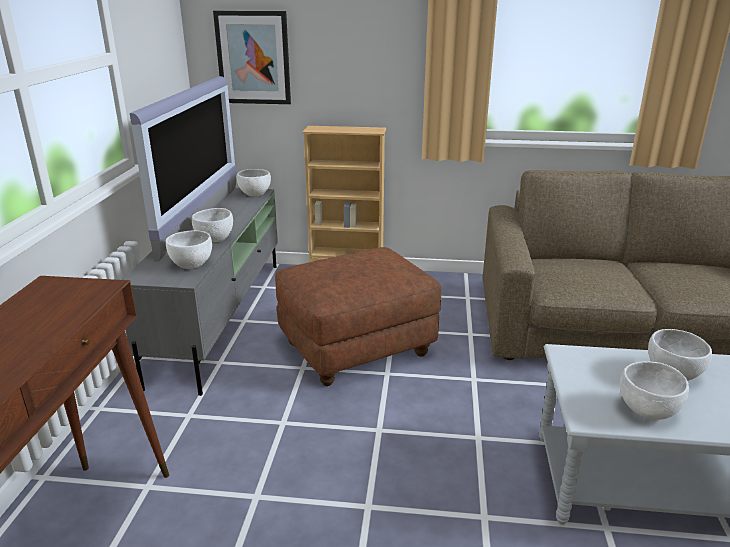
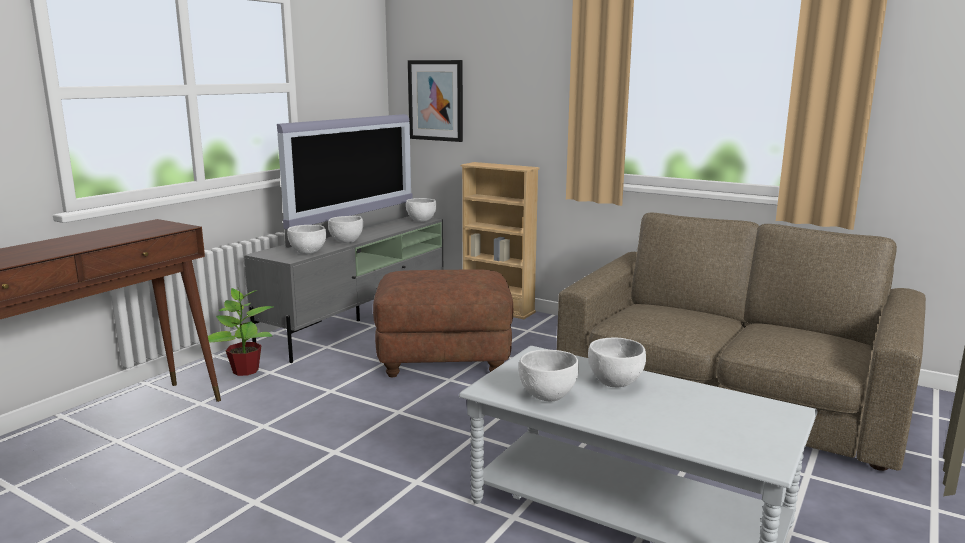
camera: 25 degrees right, 10 degrees down
(156, 421) = (245, 370): none -> potted plant

